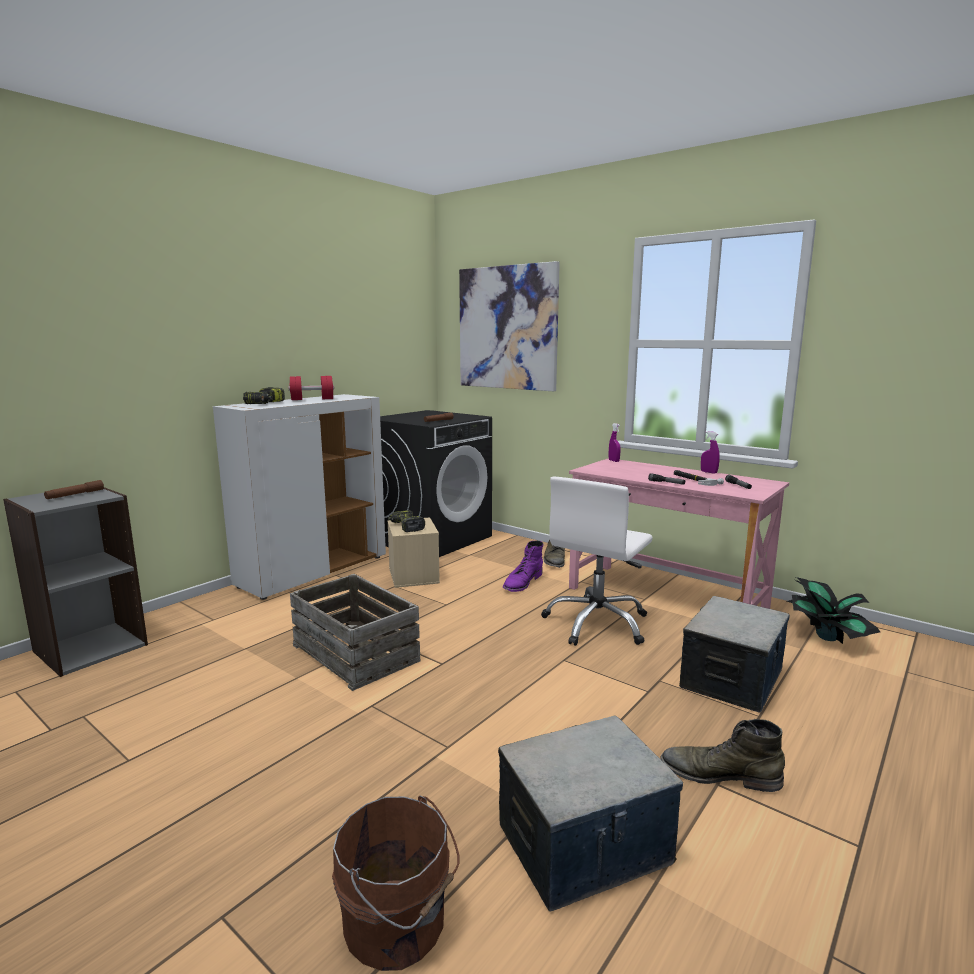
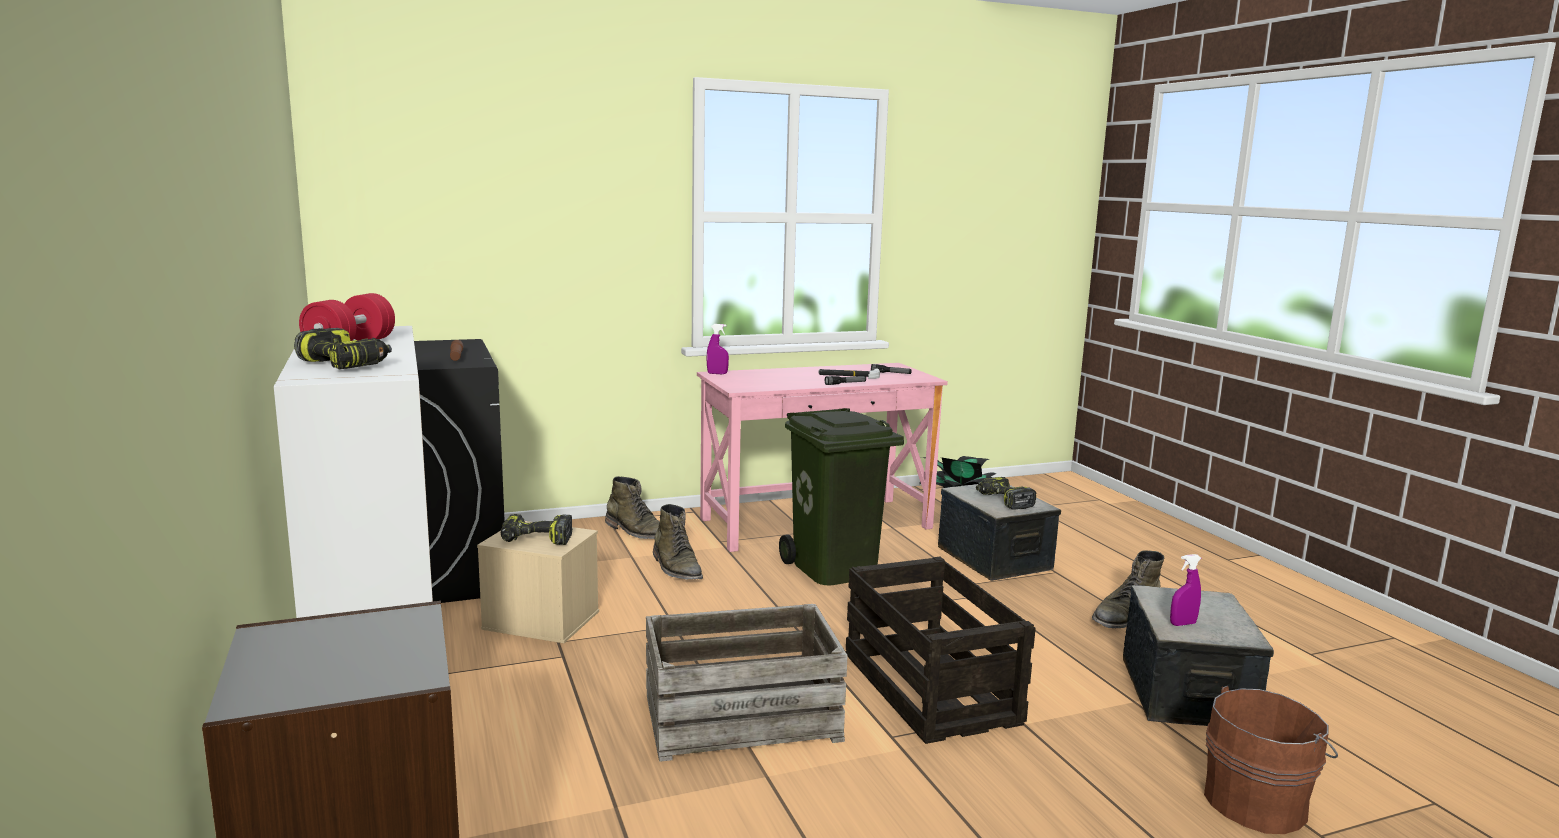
camera: 60 degrees left, 0 degrees up
(75, 494) = (336, 644): brown flashlight -> none
(453, 703) = (928, 687): none -> crate
(507, 328) = (479, 190): picture -> none
(522, 582) = (676, 568): purple boot -> green boot
(597, 623) = (833, 568): white office chair -> green trash can
(708, 472) = (827, 367): purple spray bottle -> purple spray bottle (1182, 624)
(731, 623) = (1003, 501): none -> power drill

